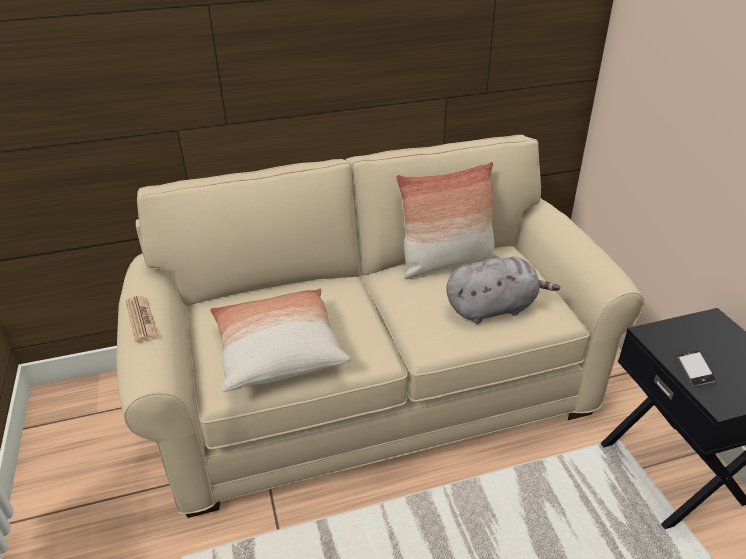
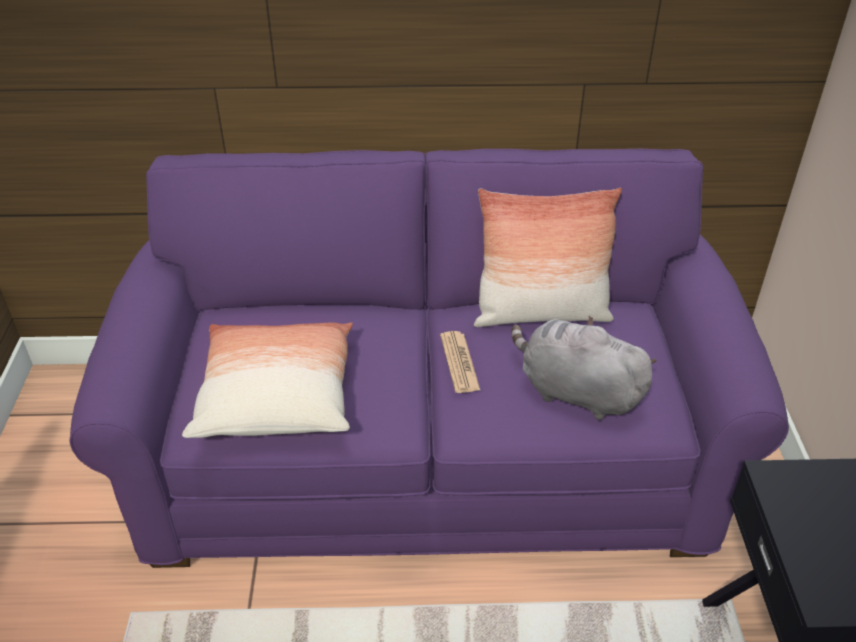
camera: 15 degrees right, 5 degrees up
(141, 319) = (122, 324): newspaper -> newspaper (459, 362)
(374, 389) = (428, 457): beige sofa -> purple sofa
(494, 308) = (575, 392): grey plush toy -> grey plush toy turned 150 degrees counterclockwise
(695, 371) = (811, 546): phone -> none

